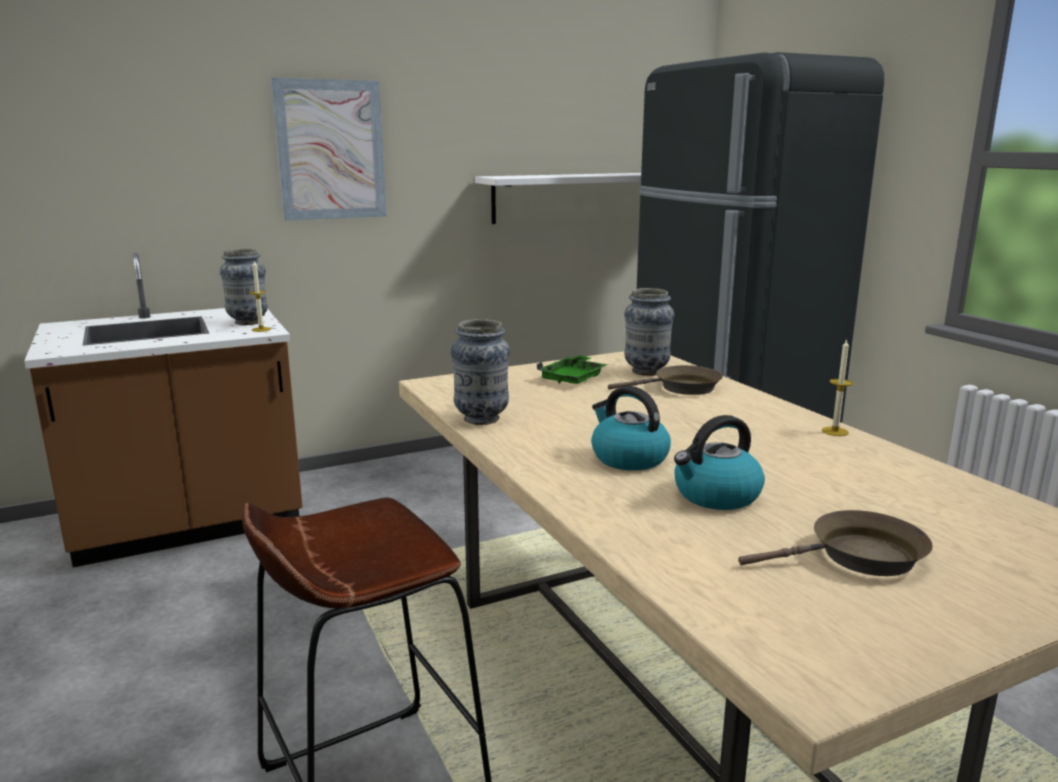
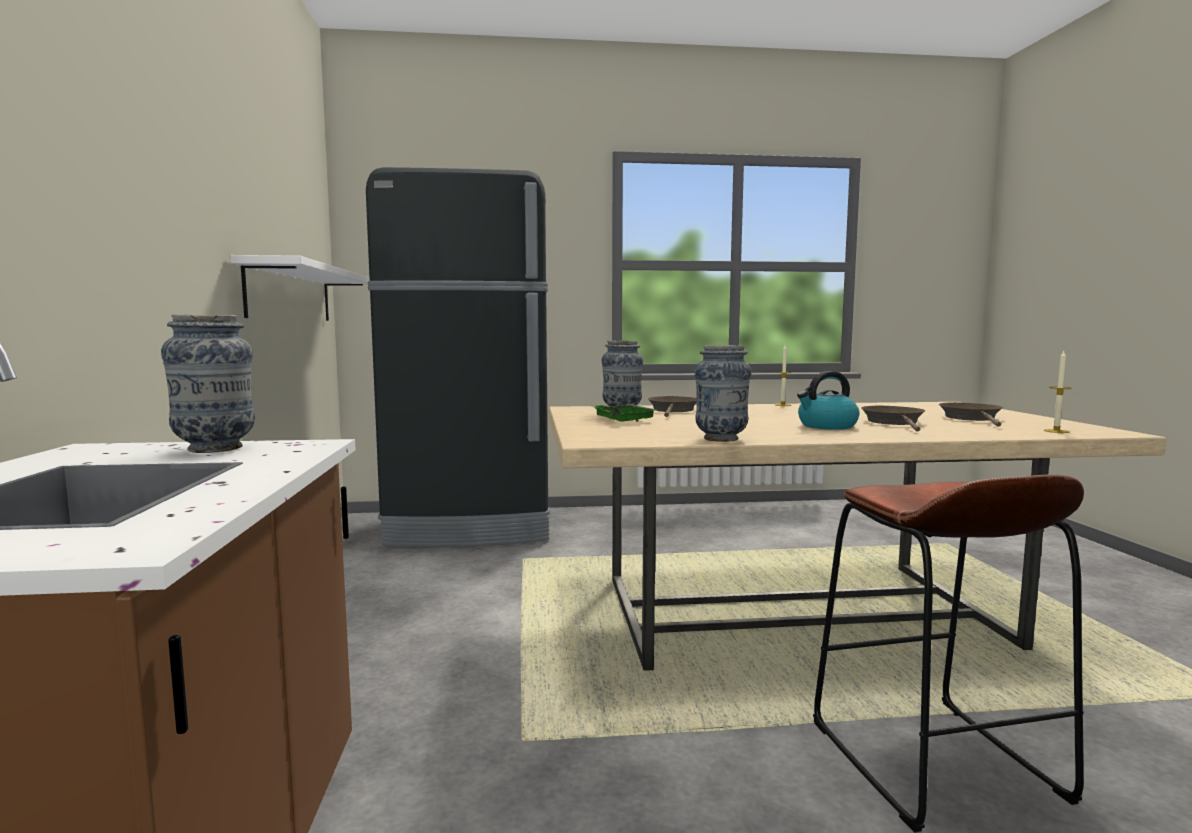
camera: 70 degrees left, 10 degrees down
(261, 329) = (292, 445): candle -> candle (1056, 431)
(331, 150) = (116, 179): picture -> none
(716, 496) = (894, 422): kettle -> brown frying pan

